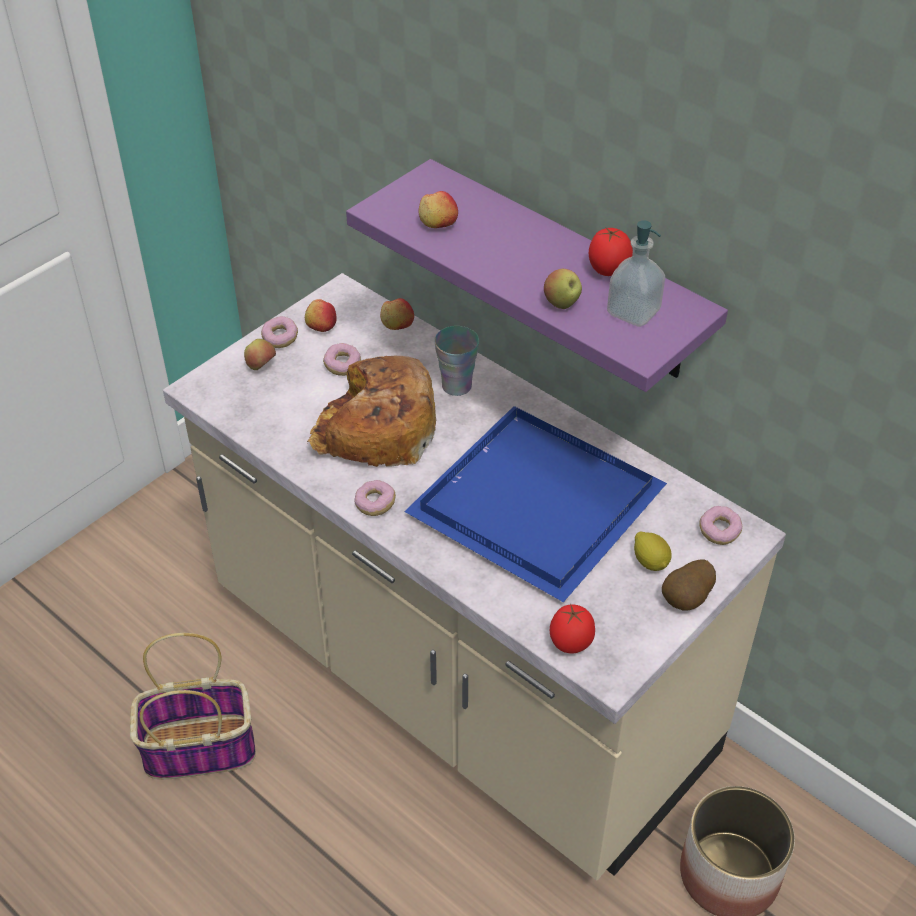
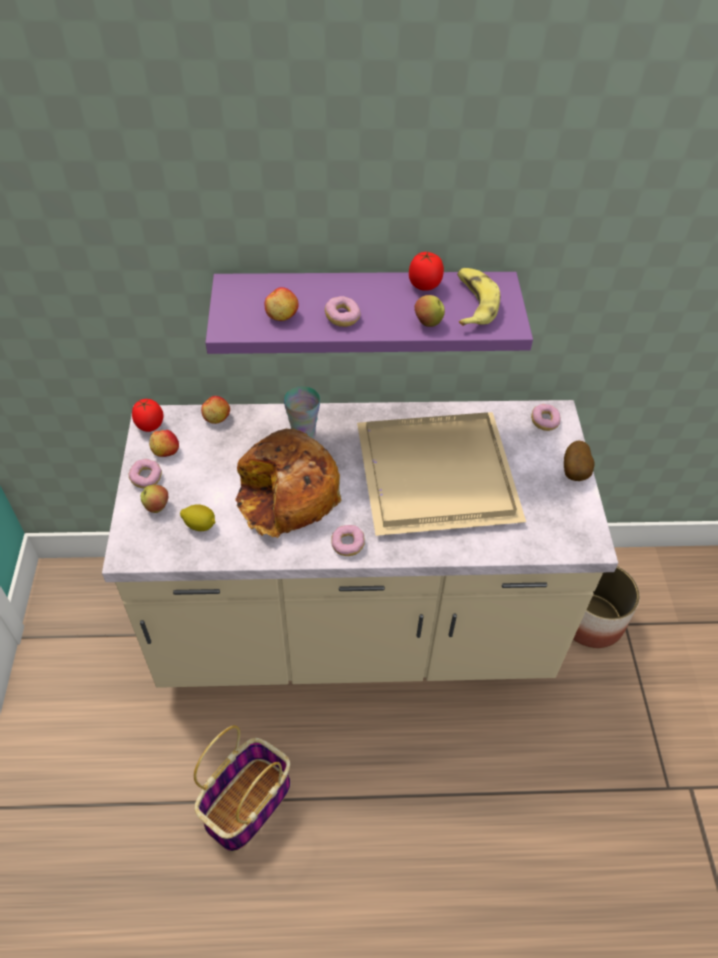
camera: 45 degrees left, 5 degrees up
(342, 366) = (213, 468): donut -> donut (342, 318)
(535, 499) = (433, 472): blue tray -> beige tray
(570, 643) = (553, 543): tomato -> tomato (150, 426)
(633, 312) = (472, 303): soap dispenser -> banana
(650, 562) = (533, 464): lemon -> lemon (200, 525)

